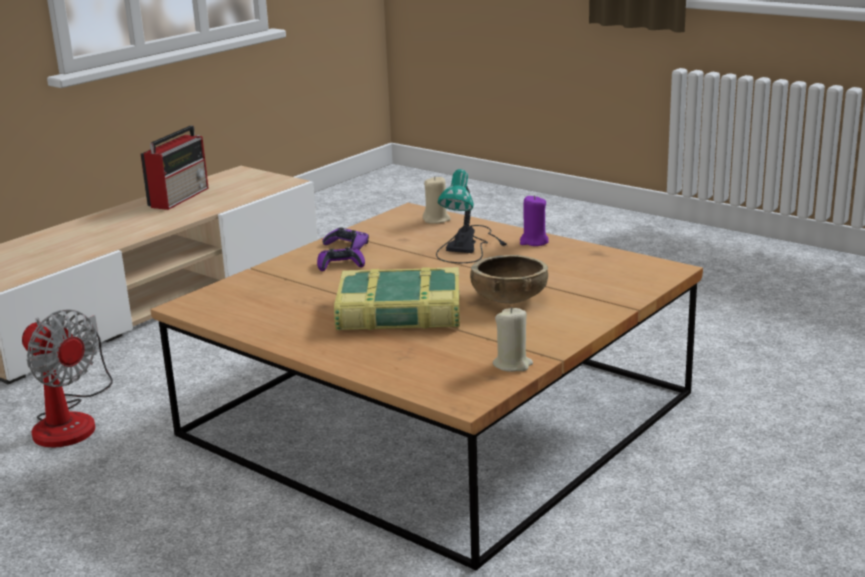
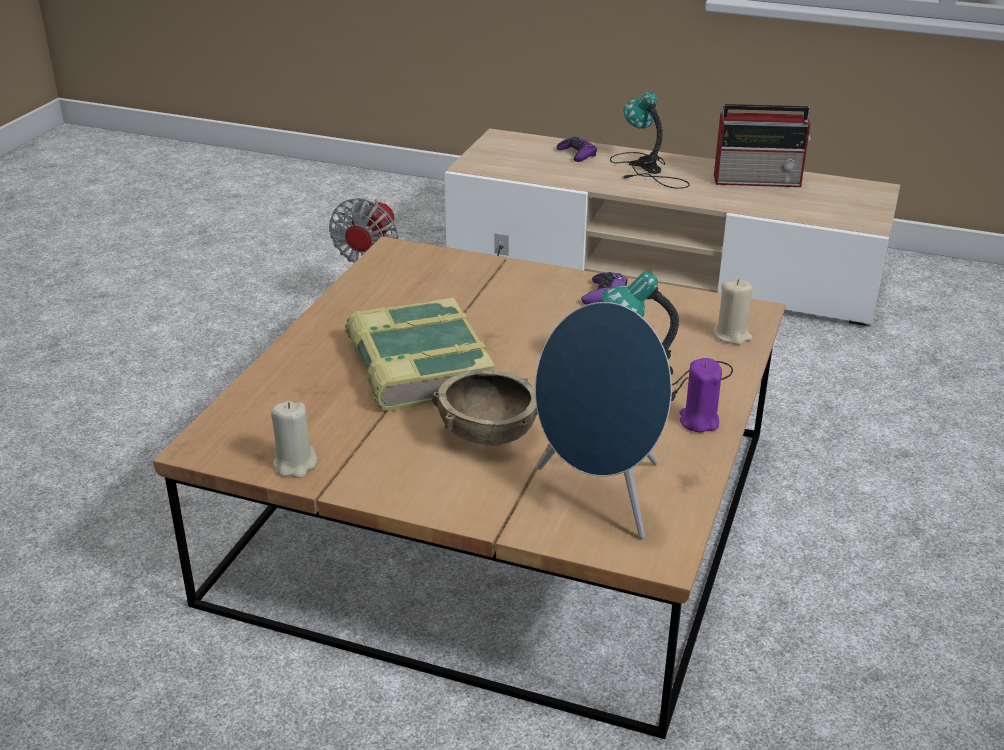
camera: 70 degrees right, 10 degrees up
(108, 225) = (646, 169): none -> table lamp
(340, 265) = (540, 304): purple game controller -> purple game controller (577, 154)
(602, 276) = (600, 496): none -> blue speaker

